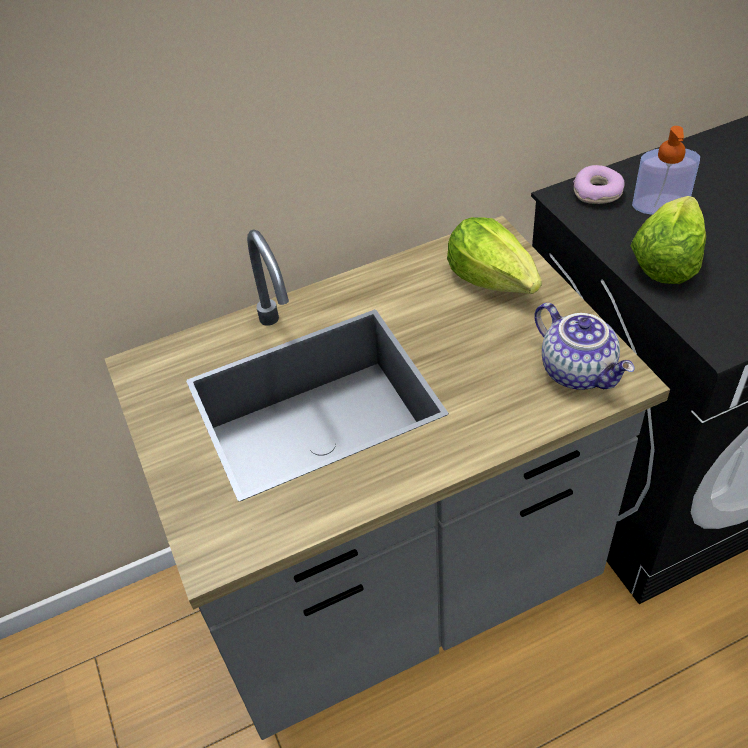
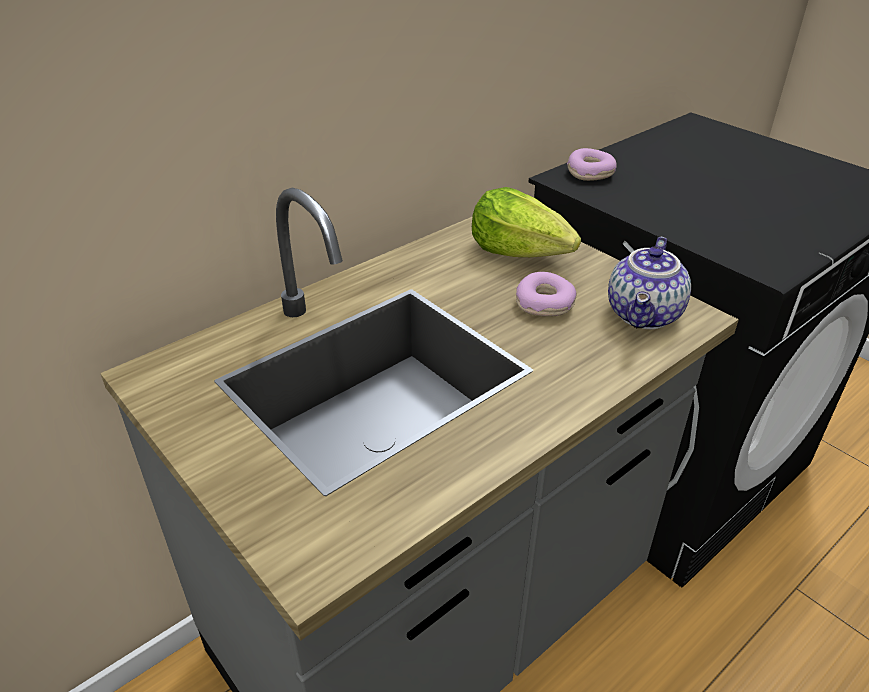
camera: 20 degrees left, 10 degrees down
(490, 343) = (545, 304): none -> donut
(579, 371) = (645, 315): teapot -> teapot turned 75 degrees clockwise
(660, 205) = (651, 177): soap dispenser -> none
(666, 260) = (682, 215): lettuce -> none

